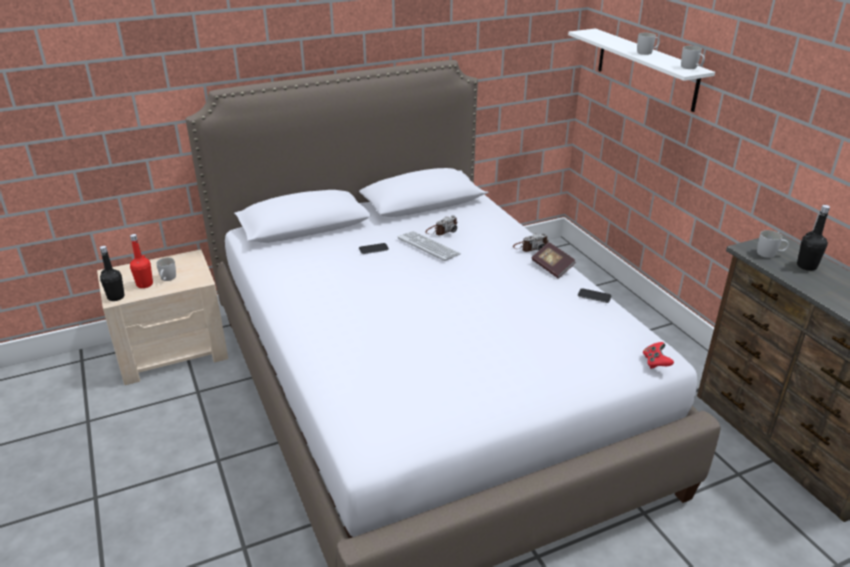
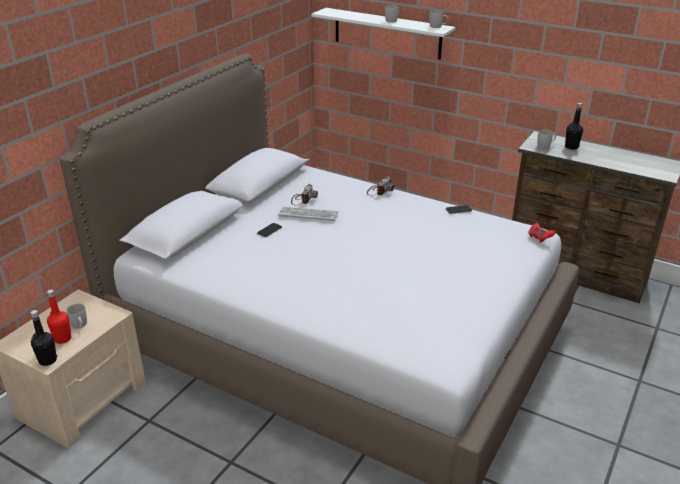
camera: 35 degrees left, 0 degrees up
(552, 267) = (410, 200): book -> none

